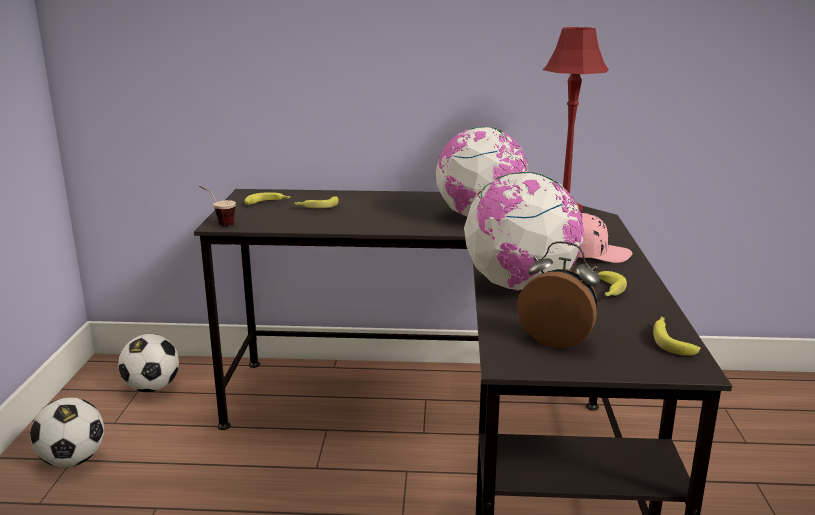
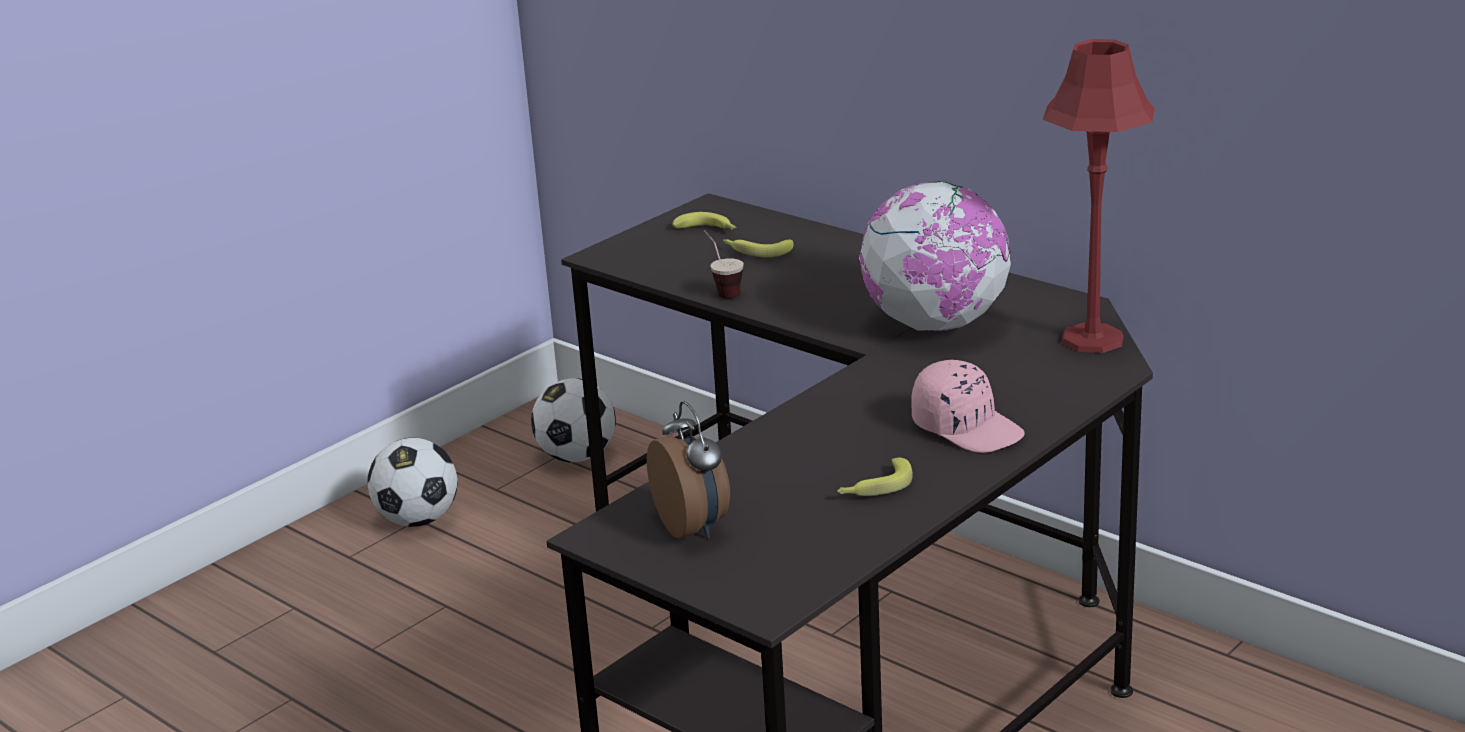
camera: 40 degrees right, 5 degrees up
(218, 223) = (604, 252): cup -> cup (722, 290)
(520, 286) = (784, 447): globe -> none
(671, 340) = (813, 572): banana -> none

